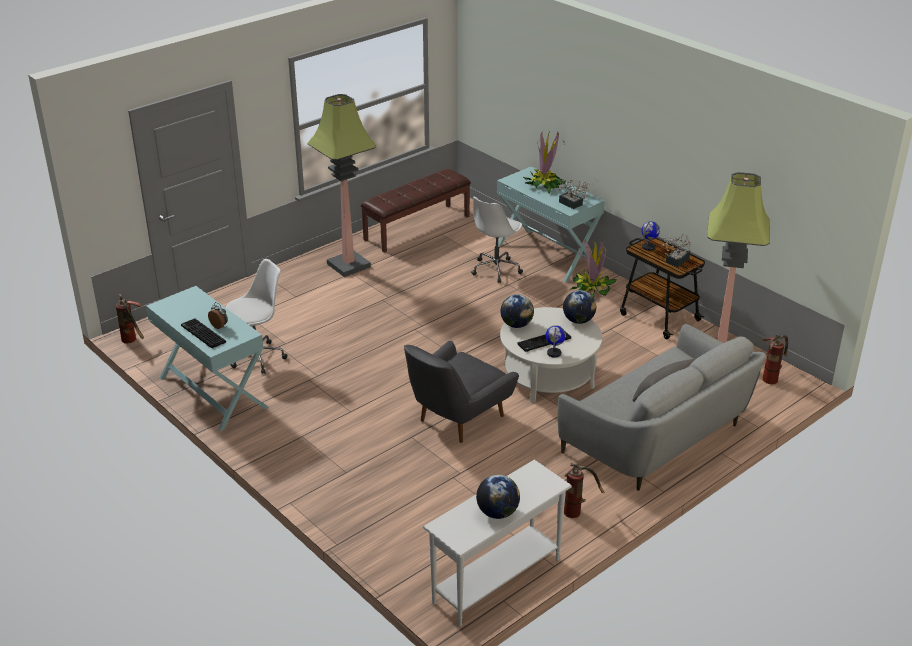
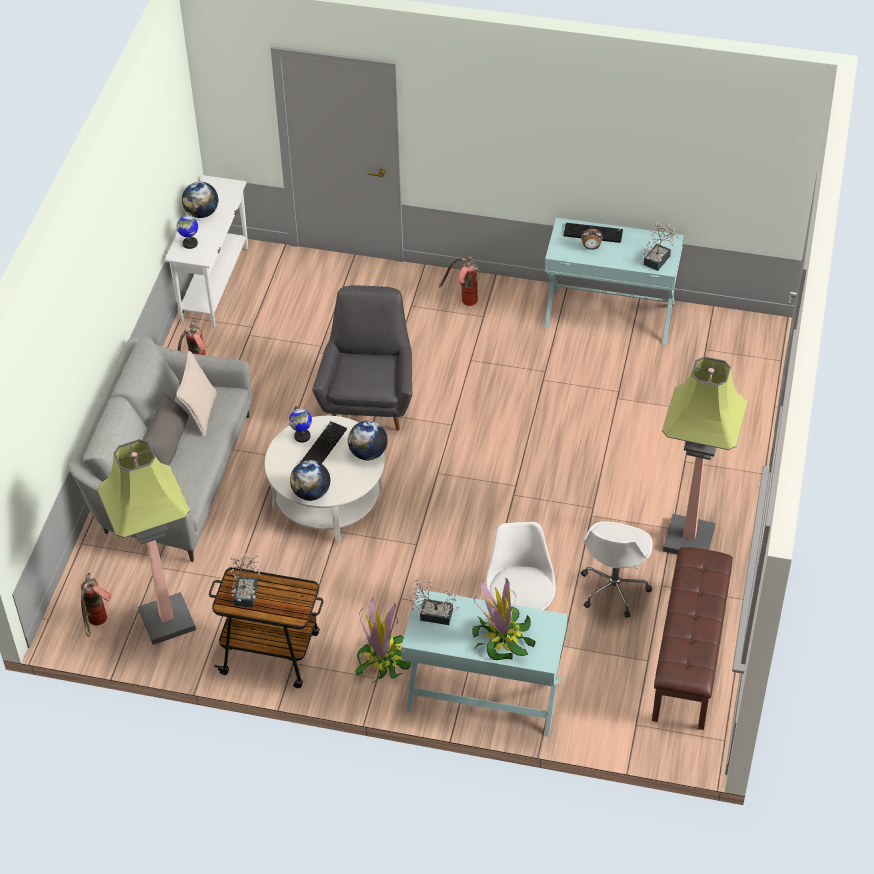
camera: 145 degrees right, 15 degrees up
(133, 341) = (755, 325): fire extinguisher -> fire extinguisher (463, 300)
(187, 299) = (659, 258): none -> potted plant
(259, 357) = (620, 370): white office chair -> white office chair (613, 592)
(622, 397) = (200, 414): none -> beige pillow
(648, 247) = (293, 601): globe -> globe (190, 243)

